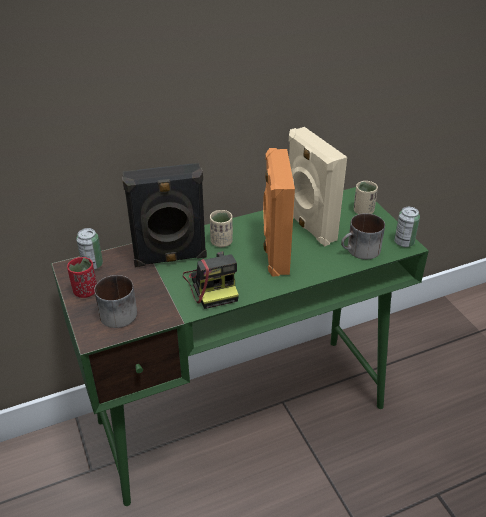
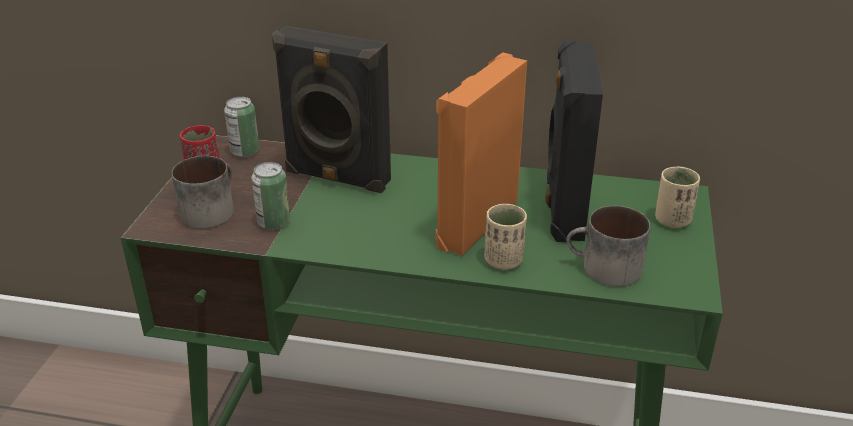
camera: 35 degrees right, 5 degrees down
(213, 285) = (350, 227): camera -> none
(221, 242) = (420, 183): beige cup -> beige cup (503, 260)
(308, 226) = (562, 209): beige speaker -> black speaker
(404, 242) = (691, 285): can -> can (274, 222)

